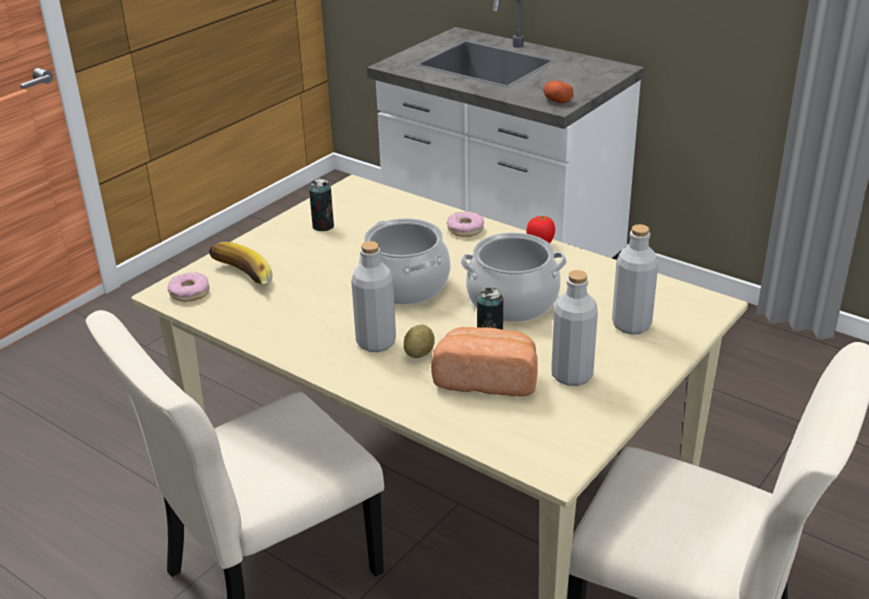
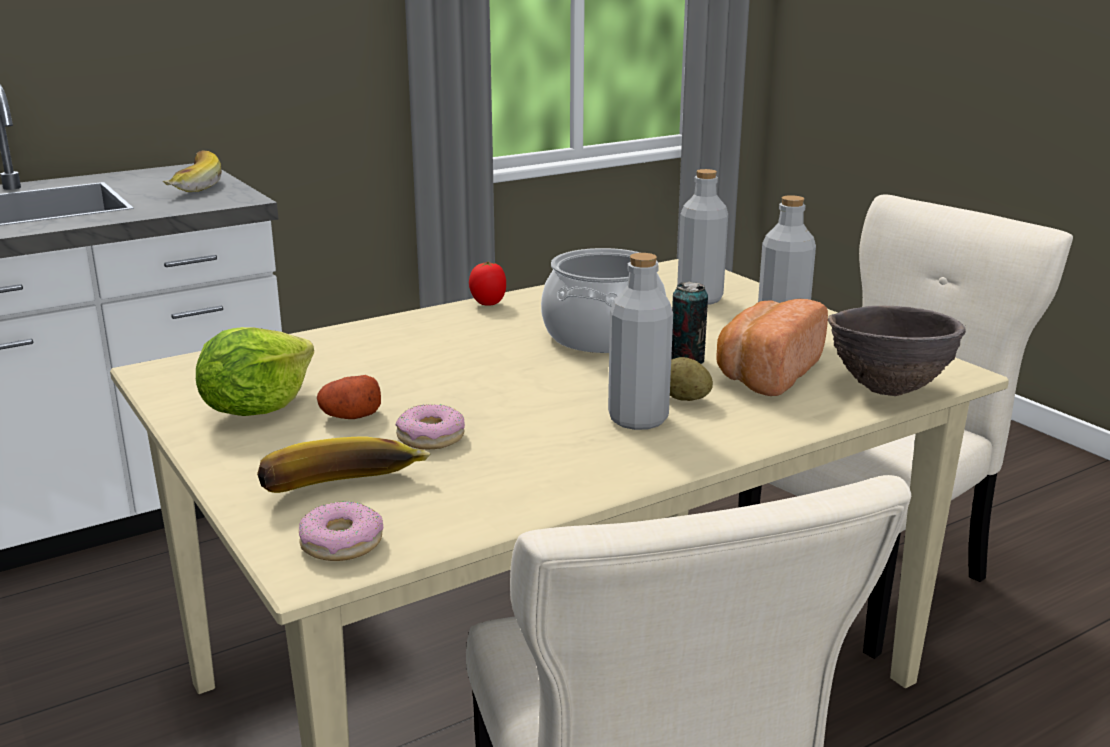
camera: 70 degrees left, 10 degrees down
(323, 226) = (257, 408): can -> lettuce
(404, 285) = (503, 382): cooking pot -> none
(465, 229) = (396, 330): donut -> donut (430, 437)
(491, 438) = (888, 390): none -> brown bowl
(556, 100) = (224, 197): potato -> potato (350, 416)
(572, 83) = (190, 186): none -> banana

